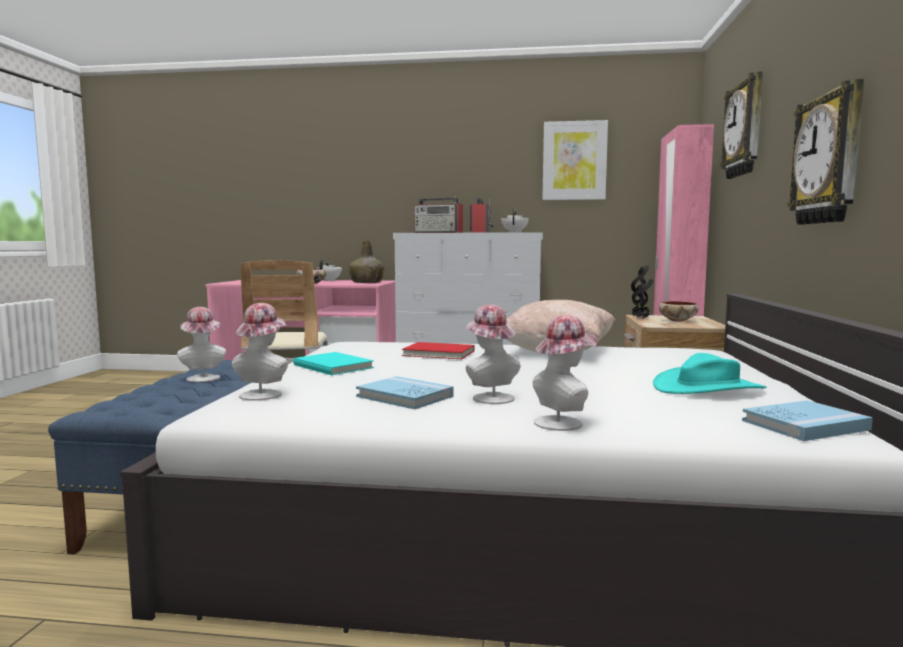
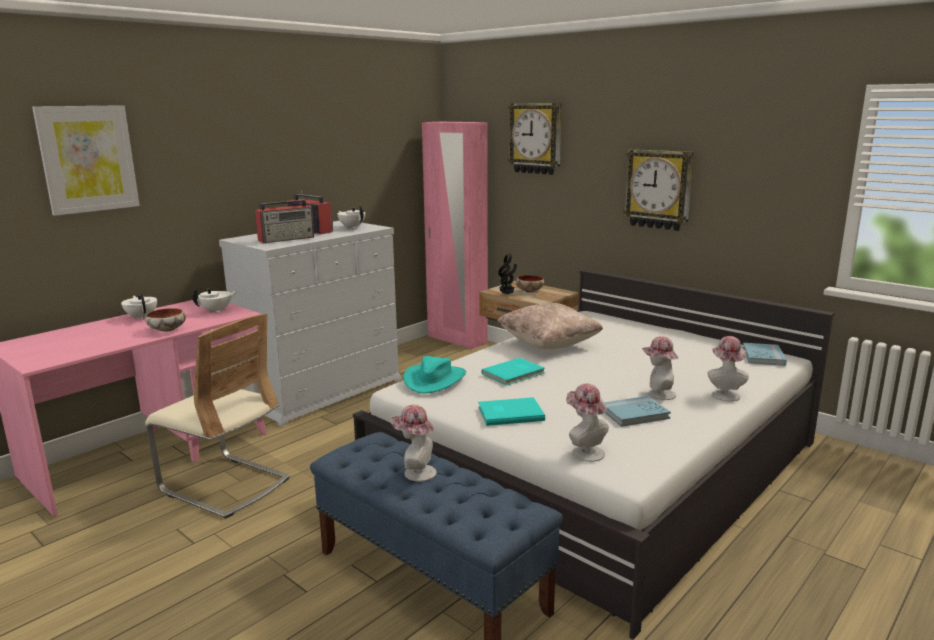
camera: 55 degrees left, 10 degrees up
(367, 282) = (217, 311): green bottle -> white teapot
(439, 354) = (515, 373): red book -> turquoise book
(574, 161) = (360, 144): picture -> picture (88, 159)
(708, 388) = (682, 346): turquoise hat -> turquoise hat (434, 379)

